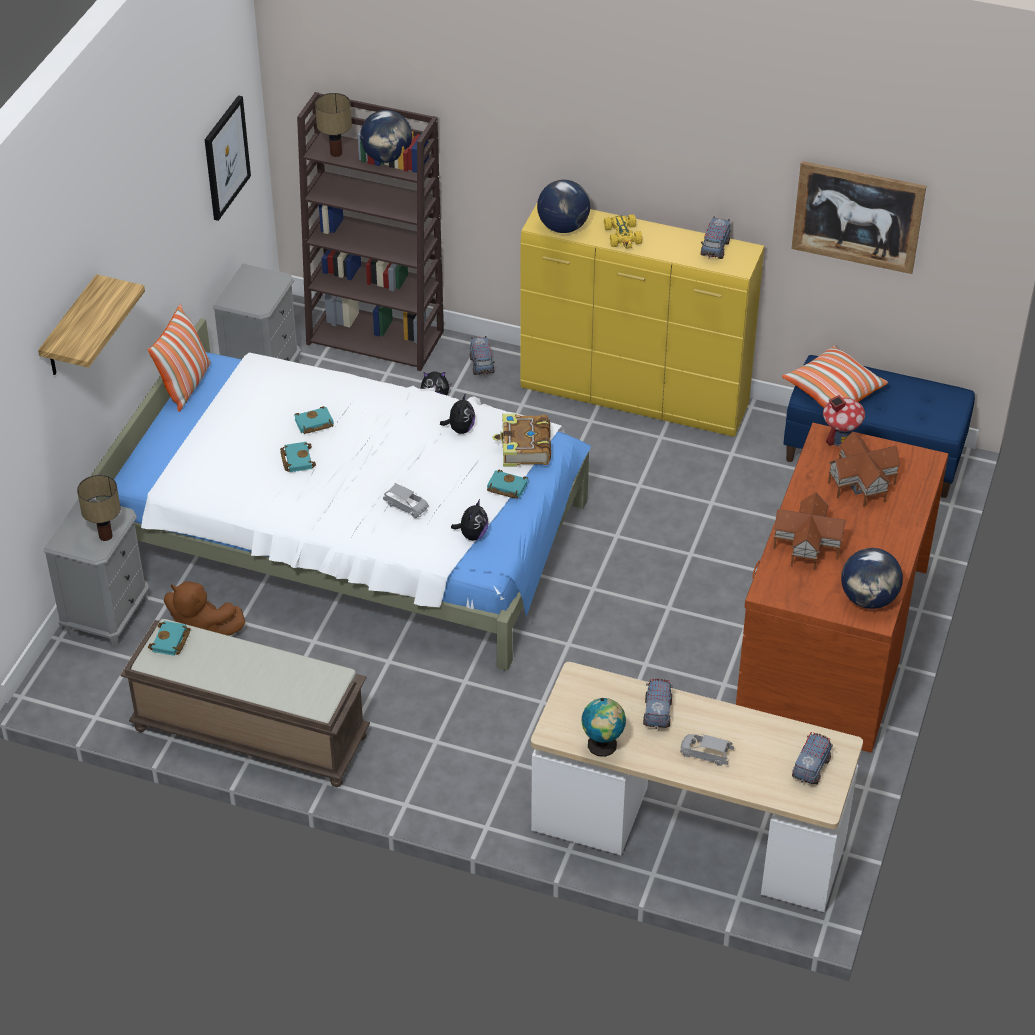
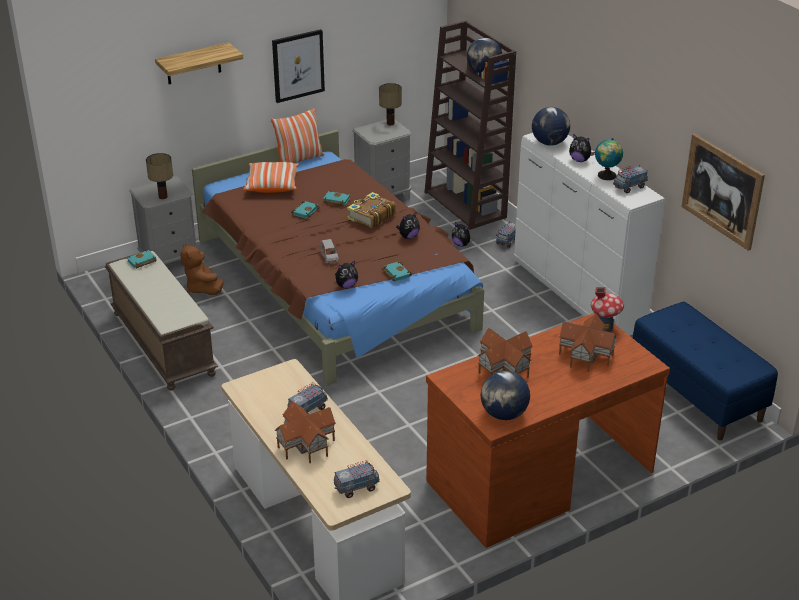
camera: 40 degrees right, 10 degrees down
(226, 157) = (393, 39): picture -> picture (298, 65)
(335, 153) = (458, 61): table lamp -> table lamp (390, 123)
(355, 534) = (335, 284): white bed -> brown bed
(524, 448) = (431, 260): book -> book (370, 216)
(603, 746) = (254, 408): globe -> globe (606, 176)
(623, 236) = (580, 160): yellow toy car -> plush toy
(634, 398) = (577, 296): yellow dresser -> white dresser
(705, 754) = (305, 445): grey toy car -> toy house
(833, 391) = (674, 326): pillow -> pillow (272, 185)

